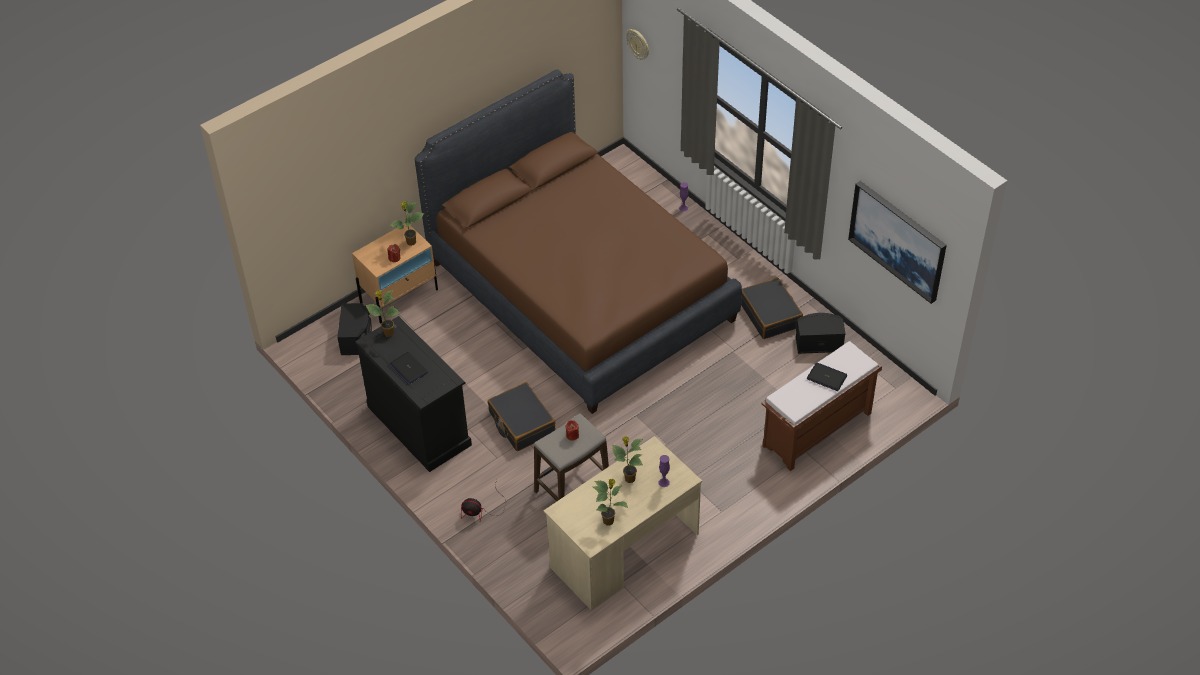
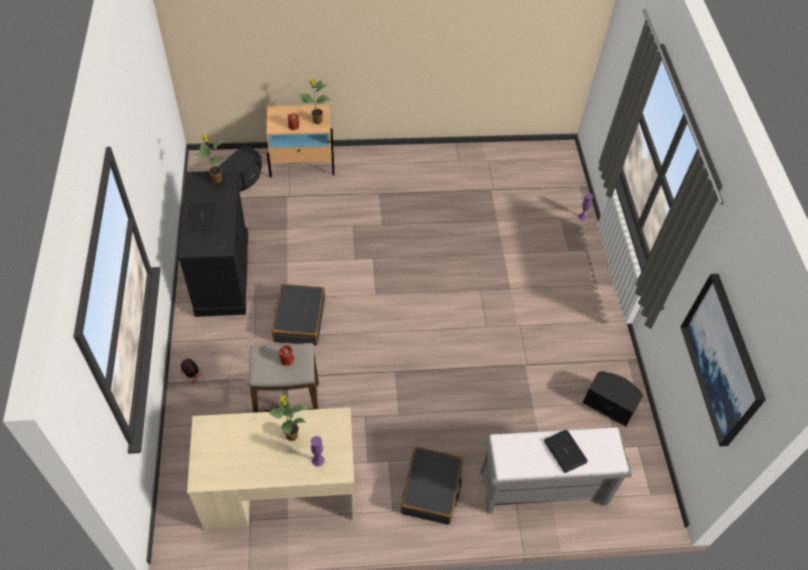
camera: 30 degrees right, 5 degrees up
(581, 290) = (441, 237): brown bed -> none
(609, 521) = (236, 466): potted plant -> none
(638, 44) = (611, 46): wall clock -> none
(770, 315) = (585, 351): black suitcase -> black suitcase (431, 490)
(816, 430) = (542, 488): brown bench -> grey bench

